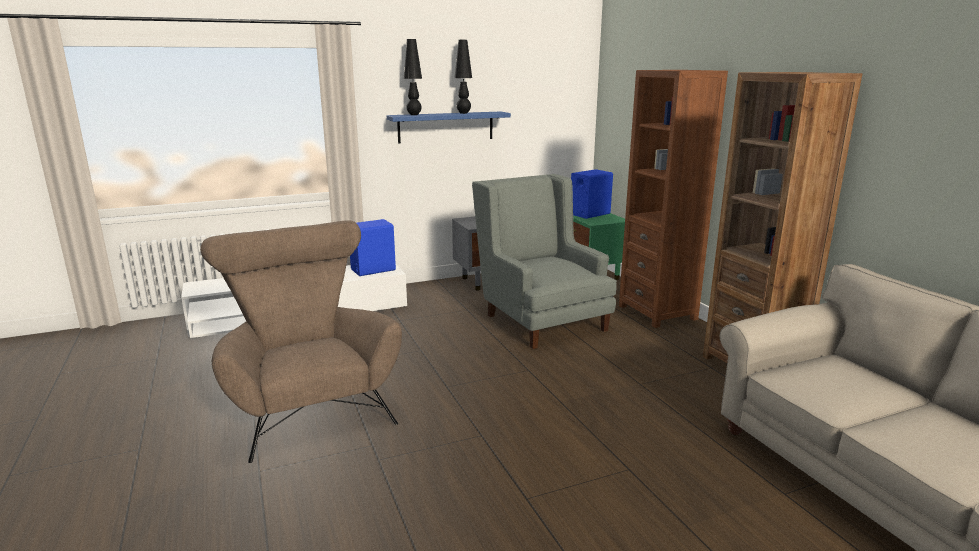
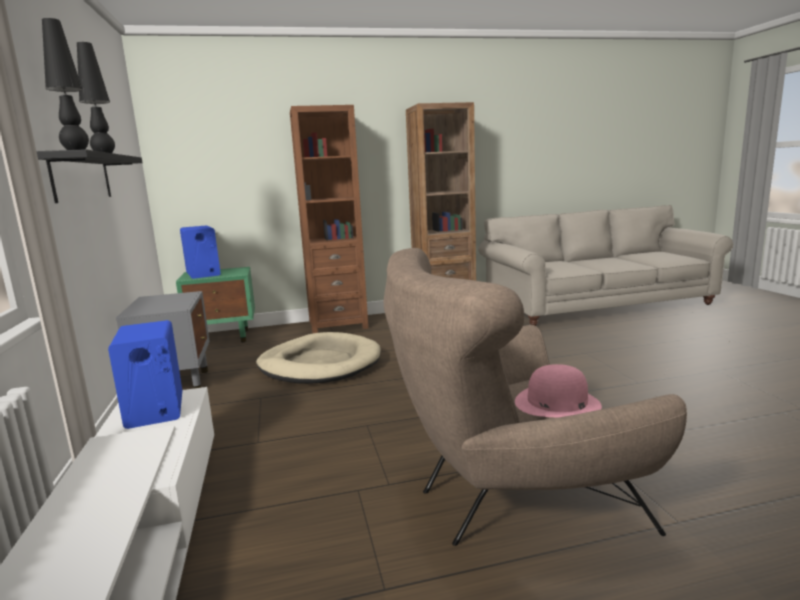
camera: 80 degrees left, 5 degrees down
(295, 353) = (556, 403): none -> pink hat
(446, 127) = (82, 177): blue shelf -> black shelf
(540, 319) = (320, 364): grey armchair -> beige dog bed

